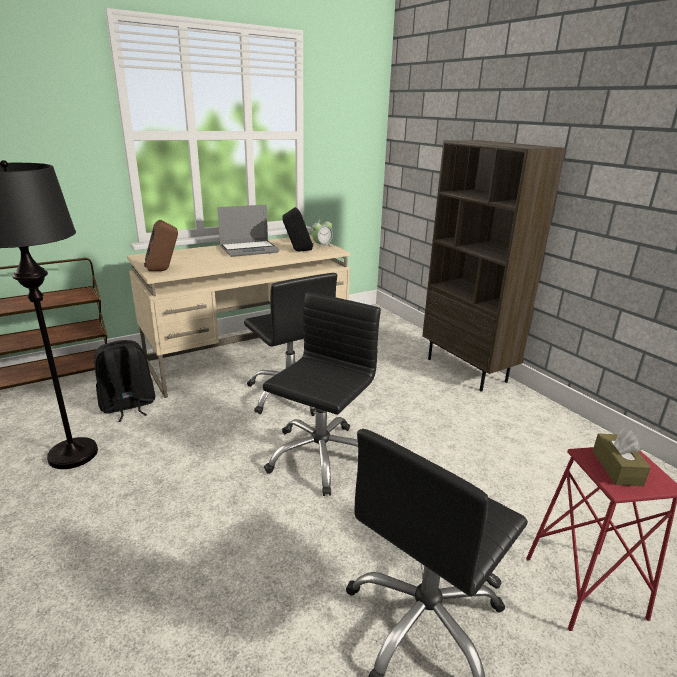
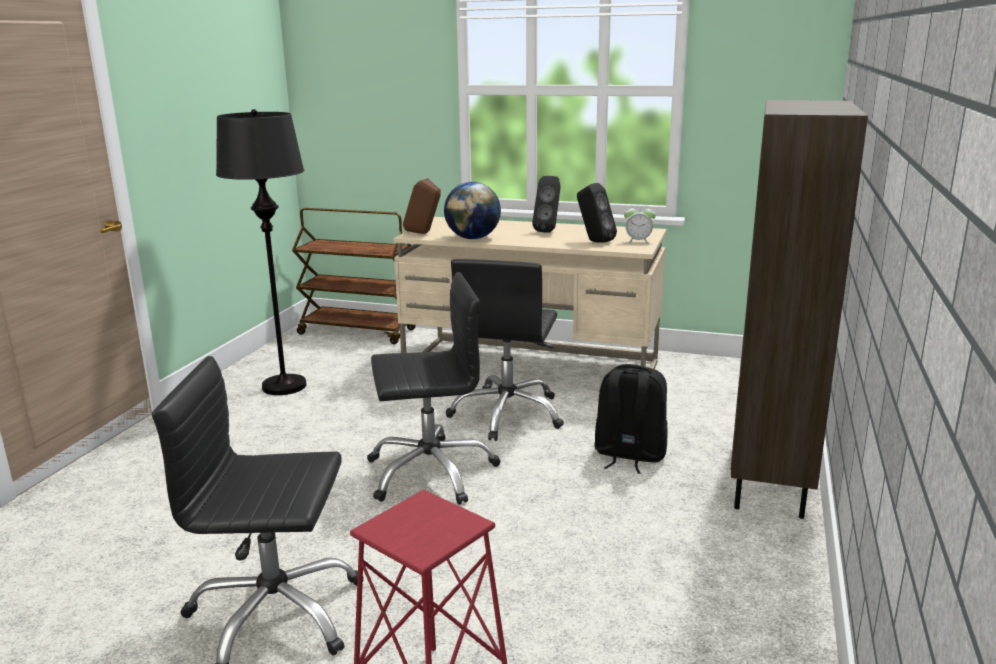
camera: 50 degrees right, 5 degrees down
(128, 406) = (368, 369): black backpack -> black backpack (629, 455)
(213, 266) = (473, 238): none -> globe
(249, 249) = (549, 231): laptop -> black speaker
(617, 468) = (418, 521): brown tissue box -> none

